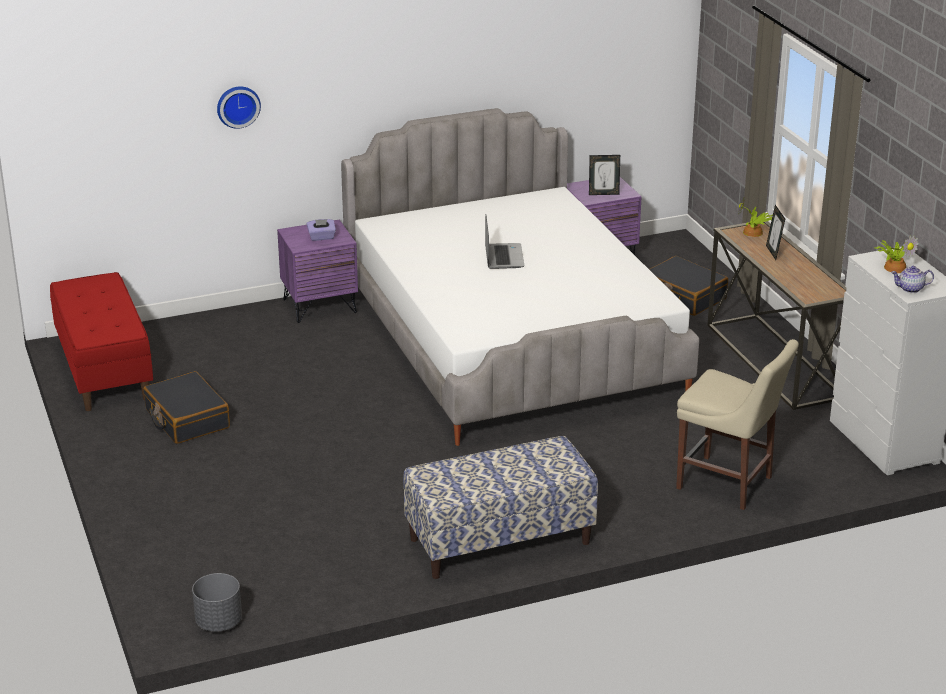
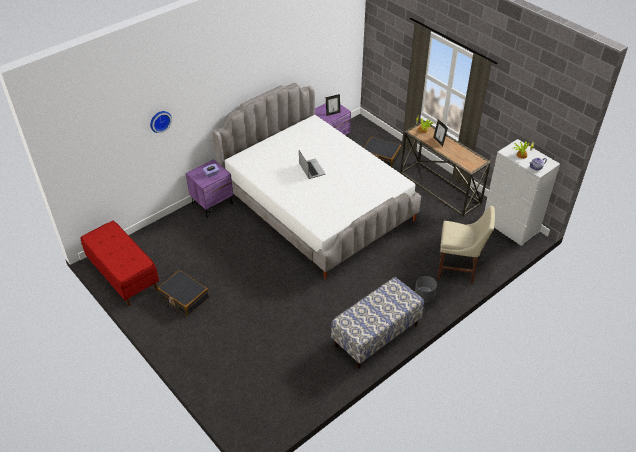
camera: 20 degrees left, 15 degrees up
(218, 623) = (270, 430): grey planter -> grey planter (424, 296)

